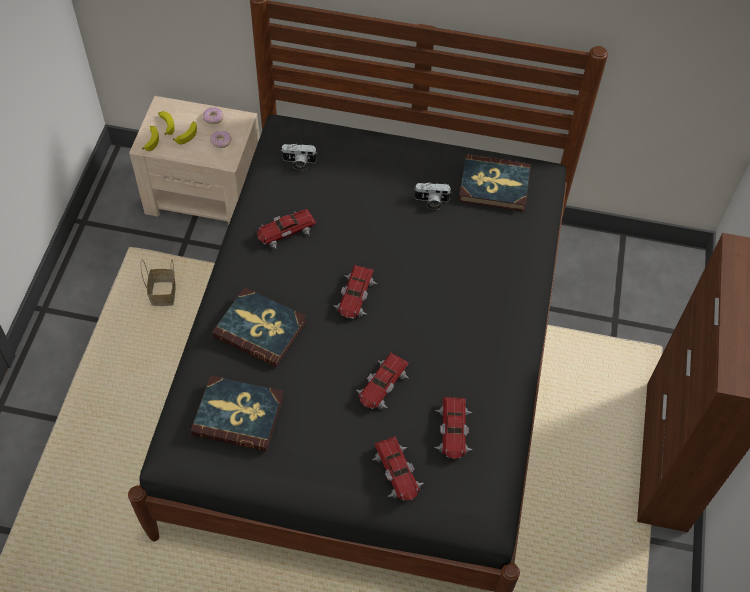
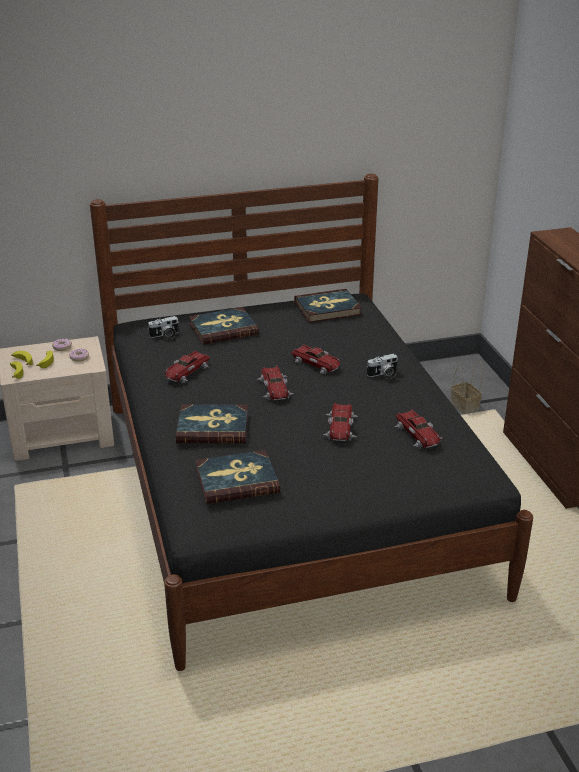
camera: 25 degrees left, 25 degrees down
(164, 295) = (70, 505): basket -> basket (465, 406)
(362, 176) = (223, 329): none -> book
(397, 472) = (397, 470): toy car -> toy car (316, 364)
(431, 201) = (288, 327): camera -> camera (383, 375)

